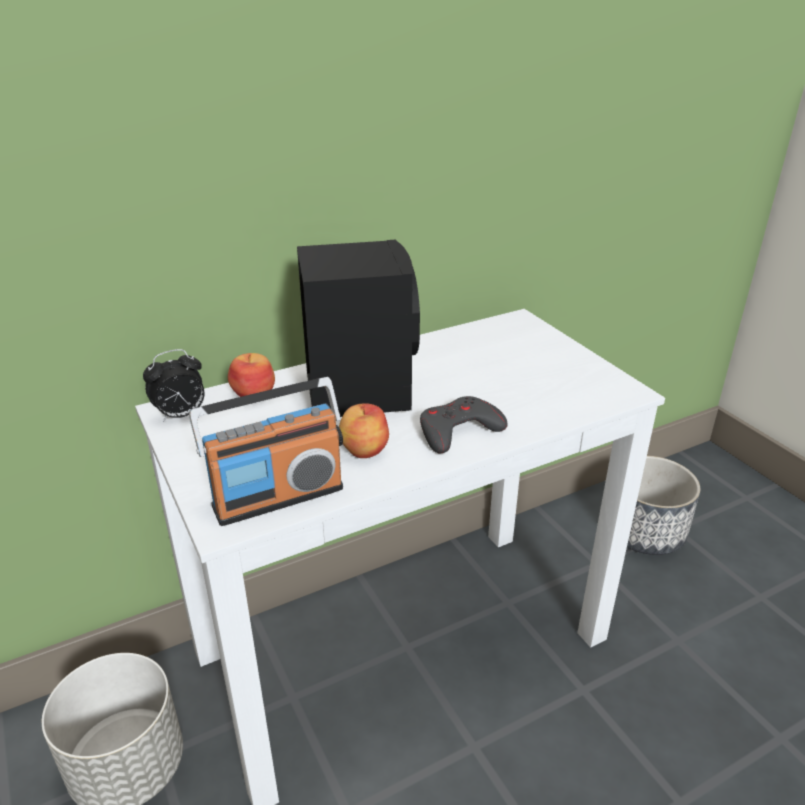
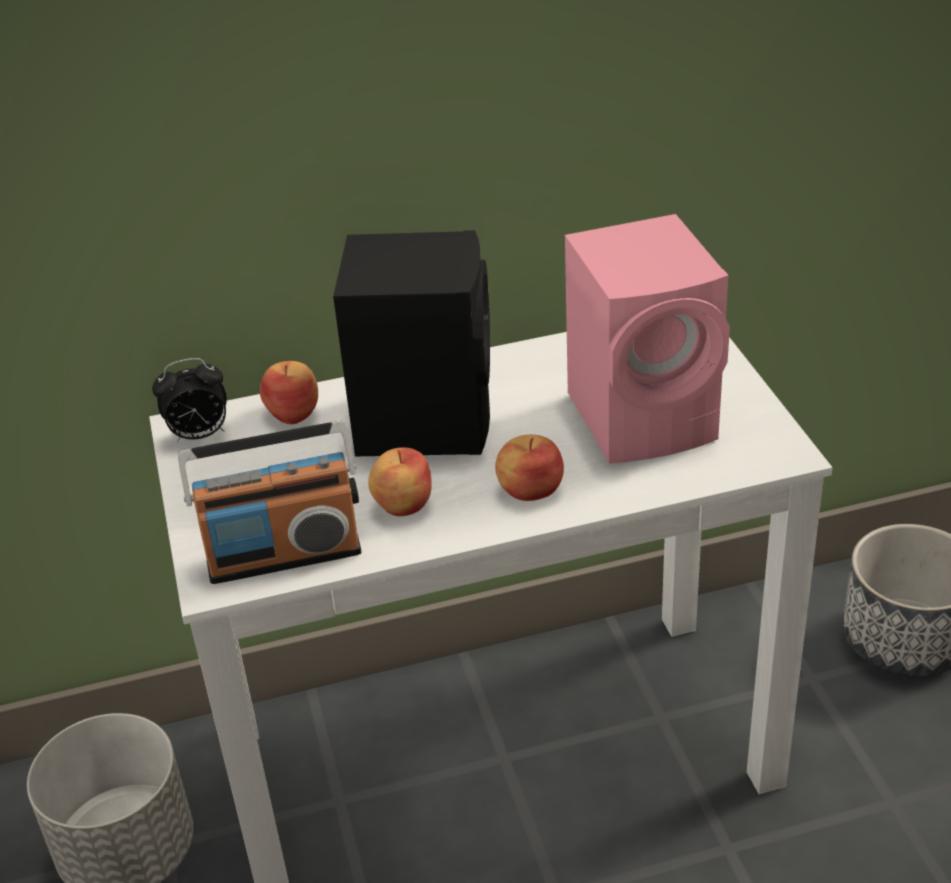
camera: 15 degrees right, 5 degrees up
(458, 430) = (530, 489): grey game controller -> apple
(521, 377) = (647, 417): none -> pink speaker

